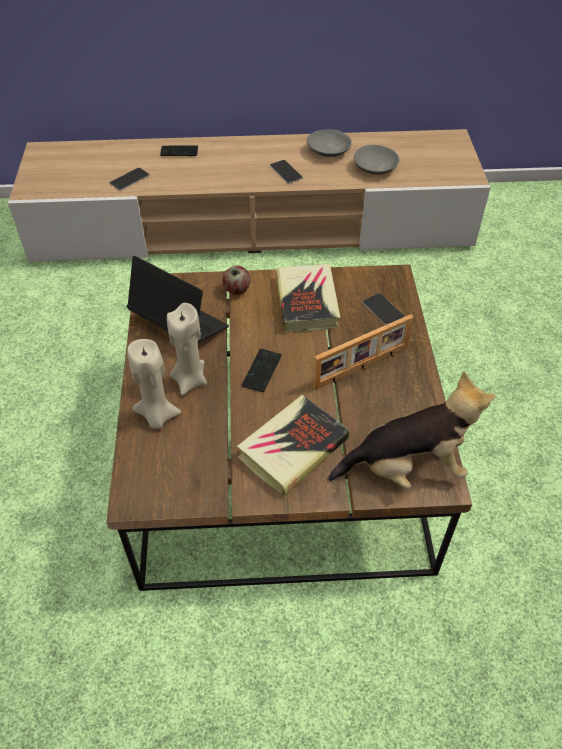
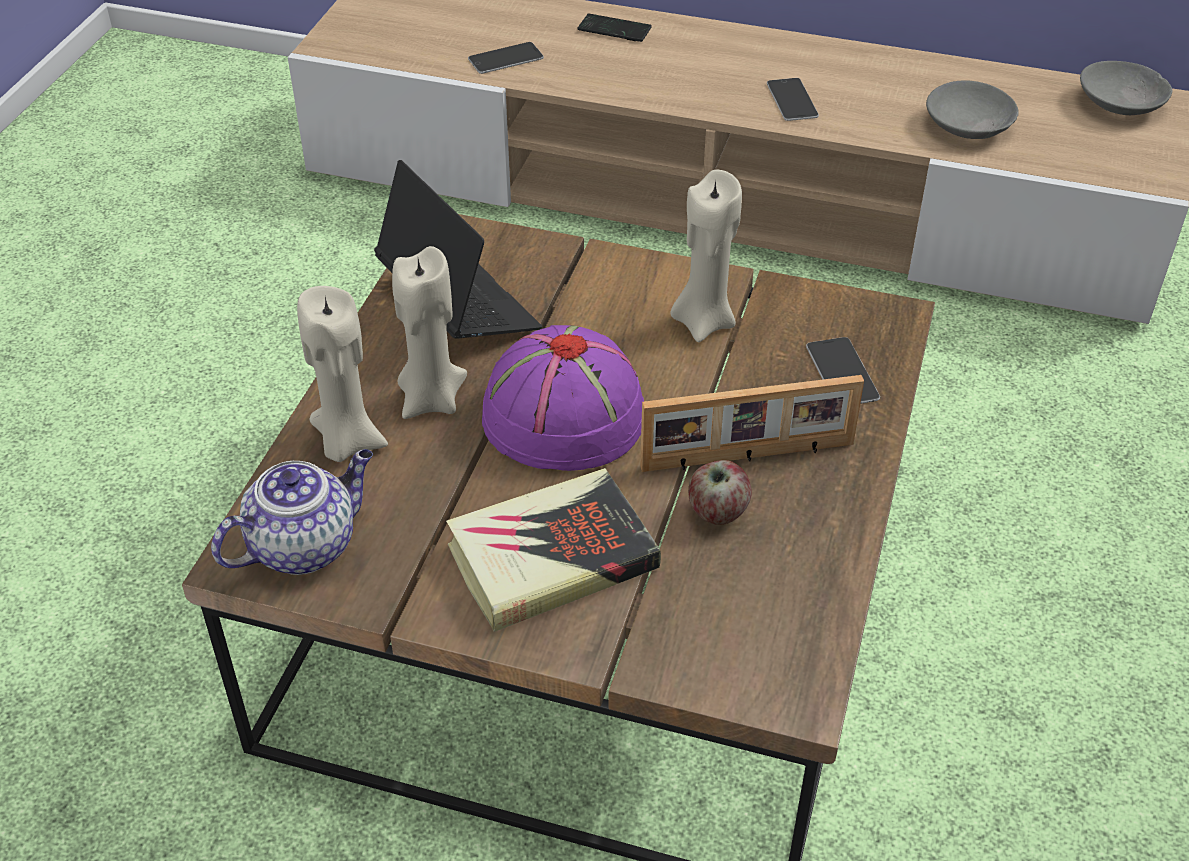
camera: 20 degrees right, 5 degrees down
(162, 480) = (304, 545): none -> teapot
(236, 290) = (587, 272): apple -> apple (717, 512)
(261, 371) = (562, 416): phone -> purple hat
(307, 302) = (703, 321): book -> beige candle
(329, 151) = (892, 79): grey bowl -> grey bowl (1121, 104)
(407, 467) = (745, 649): plush toy -> none

